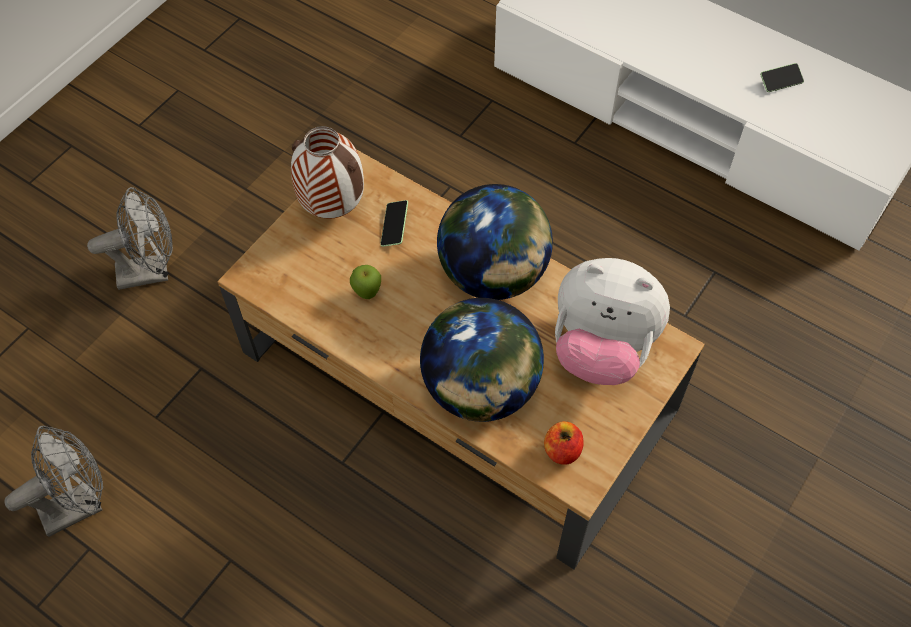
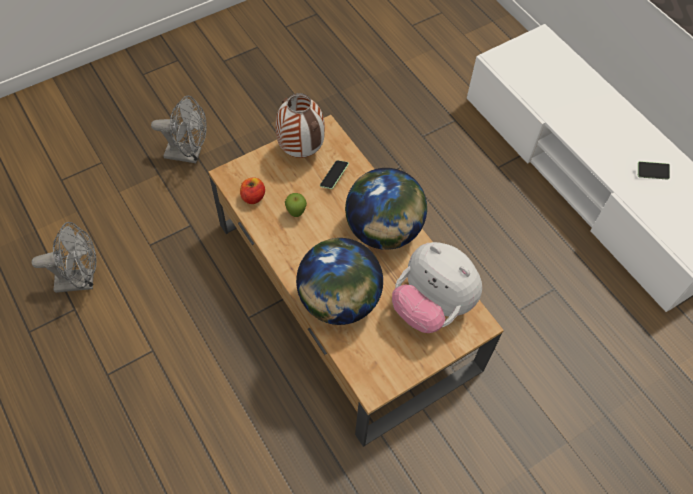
camera: 20 degrees right, 0 degrees up
(562, 450) = (372, 362): apple -> apple (253, 197)

